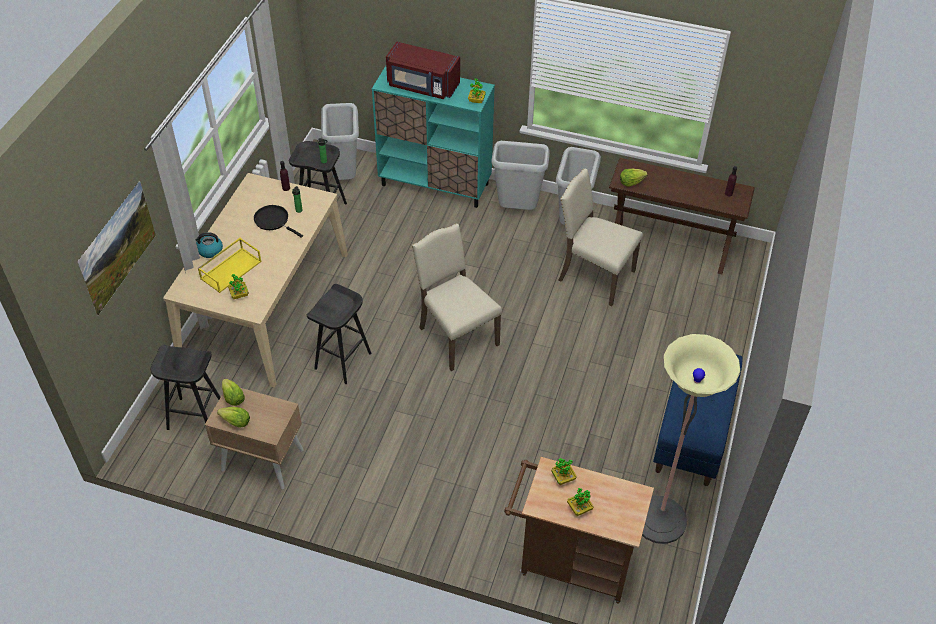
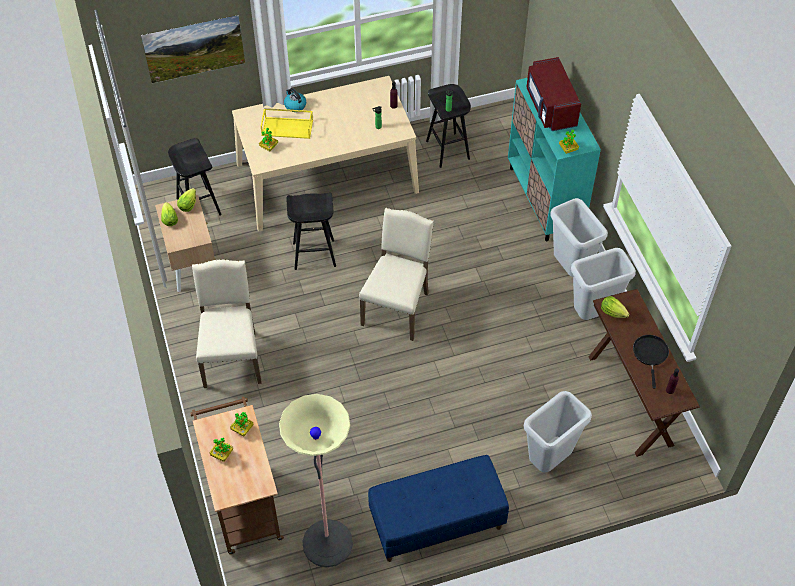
camera: 55 degrees right, 5 degrees up
(273, 221) = (354, 120): black frying pan -> black frying pan (650, 354)
(345, 176) = (497, 141): grey trash can -> grey trash can (549, 461)
(594, 276) = (545, 363): beige chair -> beige chair (232, 357)

